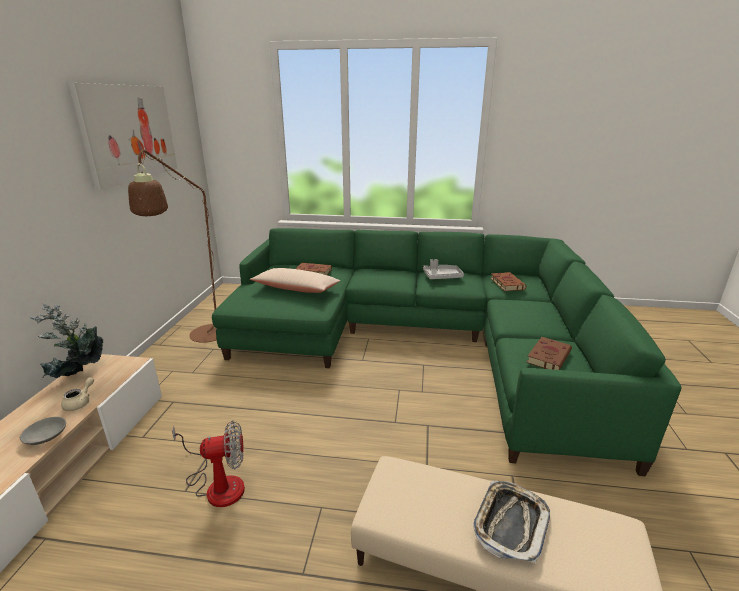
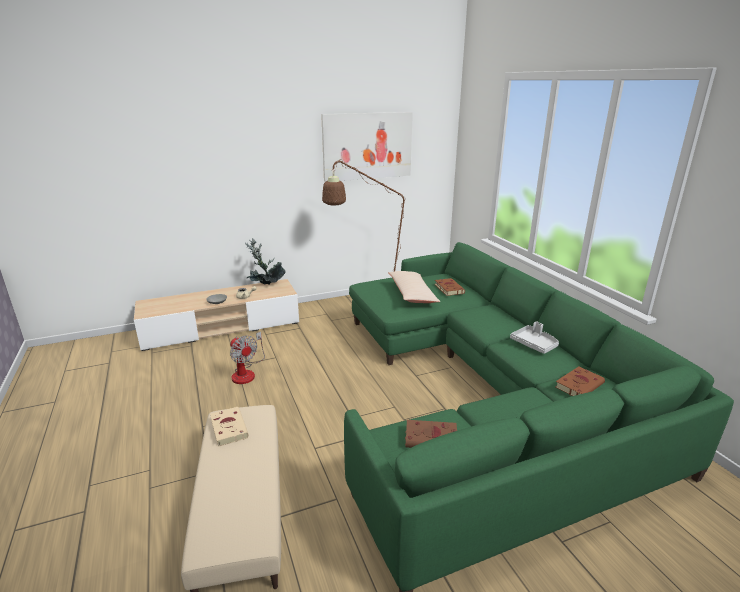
camera: 60 degrees right, 0 degrees up
(411, 508) = (228, 428): none -> beige book
(510, 523) = (234, 473): tray -> none

